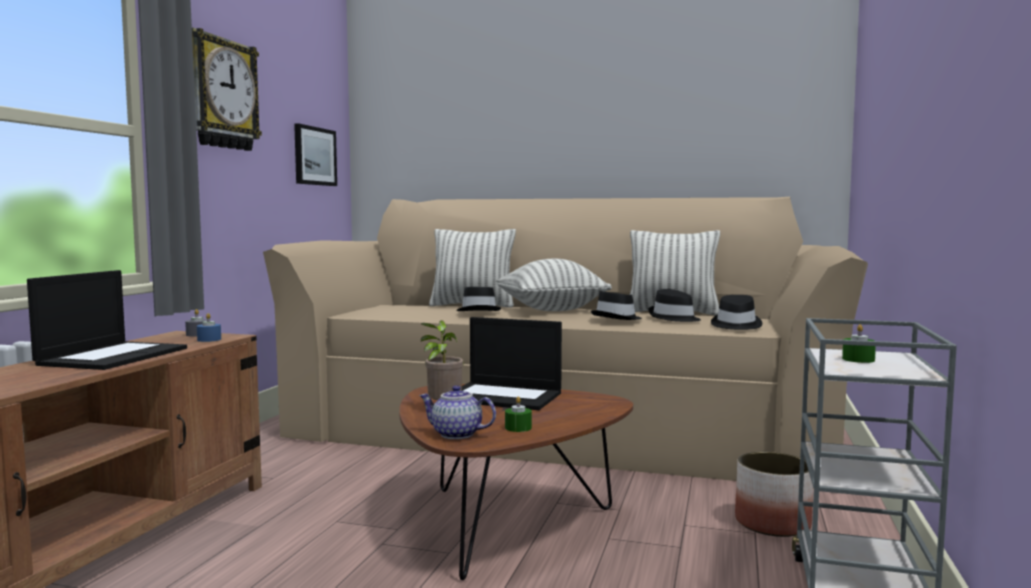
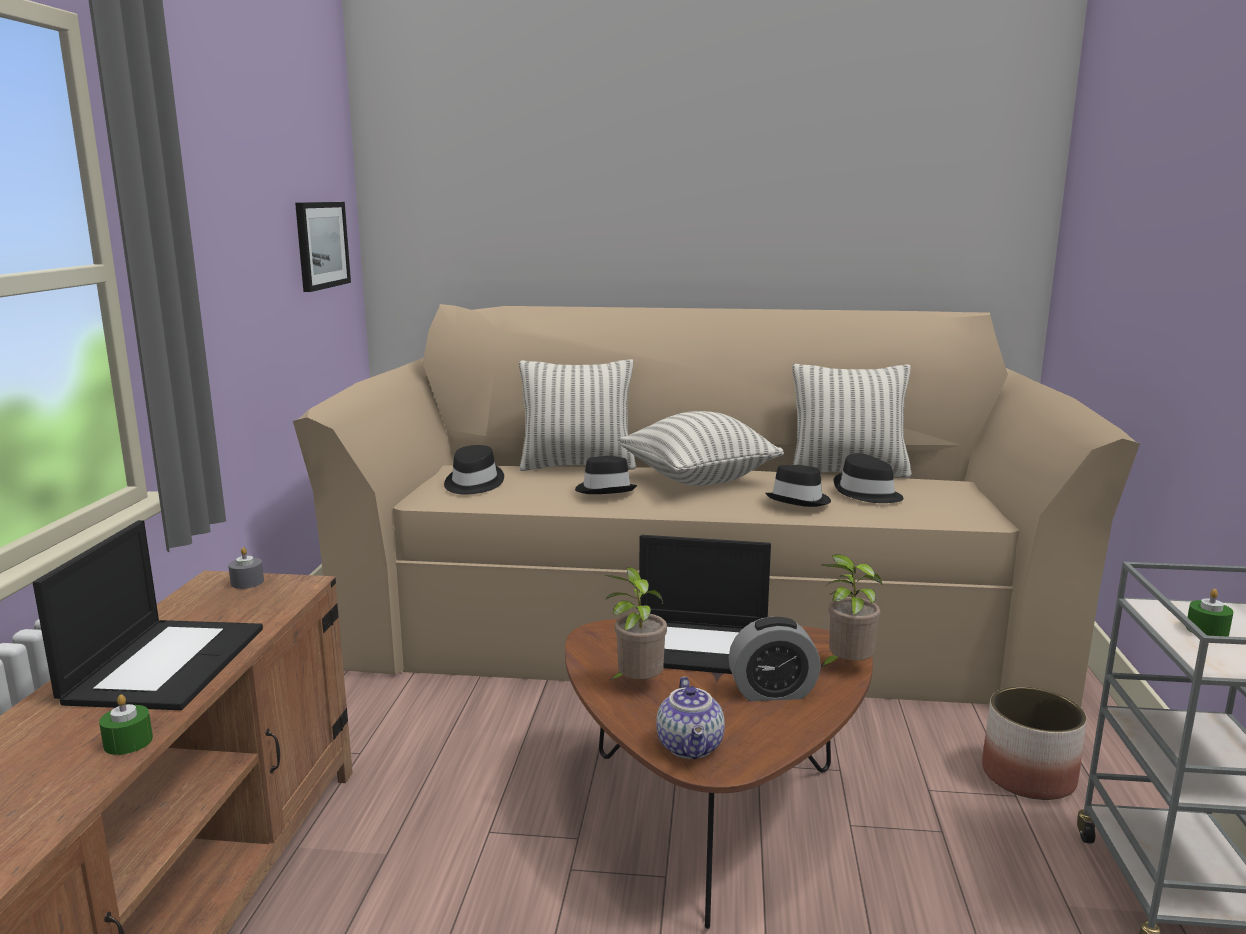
camera: 10 degrees left, 10 degrees up
(209, 339) = (276, 597): blue candle -> none
(221, 94) = (206, 181): wall clock -> none
(456, 434) = (691, 747): teapot -> teapot turned 105 degrees counterclockwise
(518, 428) = (762, 722): green candle -> green candle (128, 742)
(538, 416) = (772, 692): none -> alarm clock
(606, 409) = (846, 667): none -> potted plant
(735, 325) = (951, 506): black hat -> black hat (472, 483)

